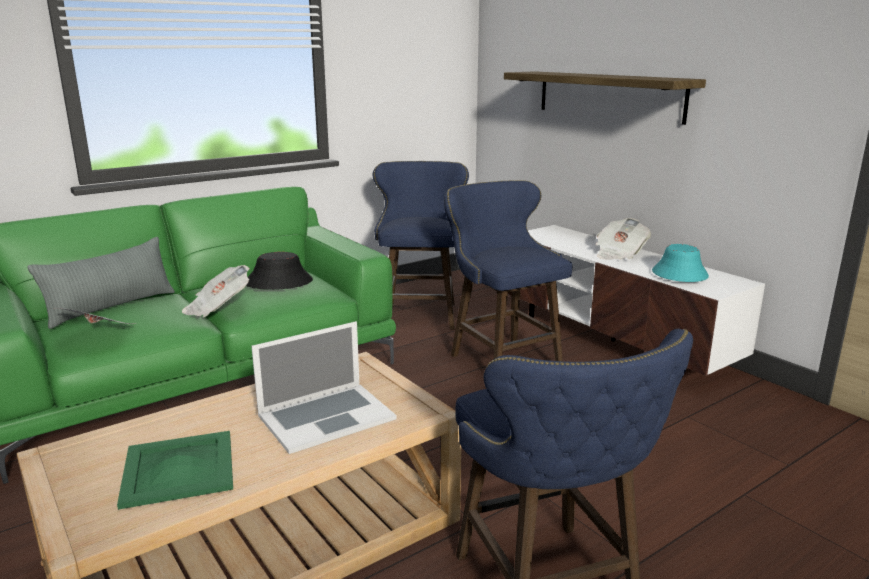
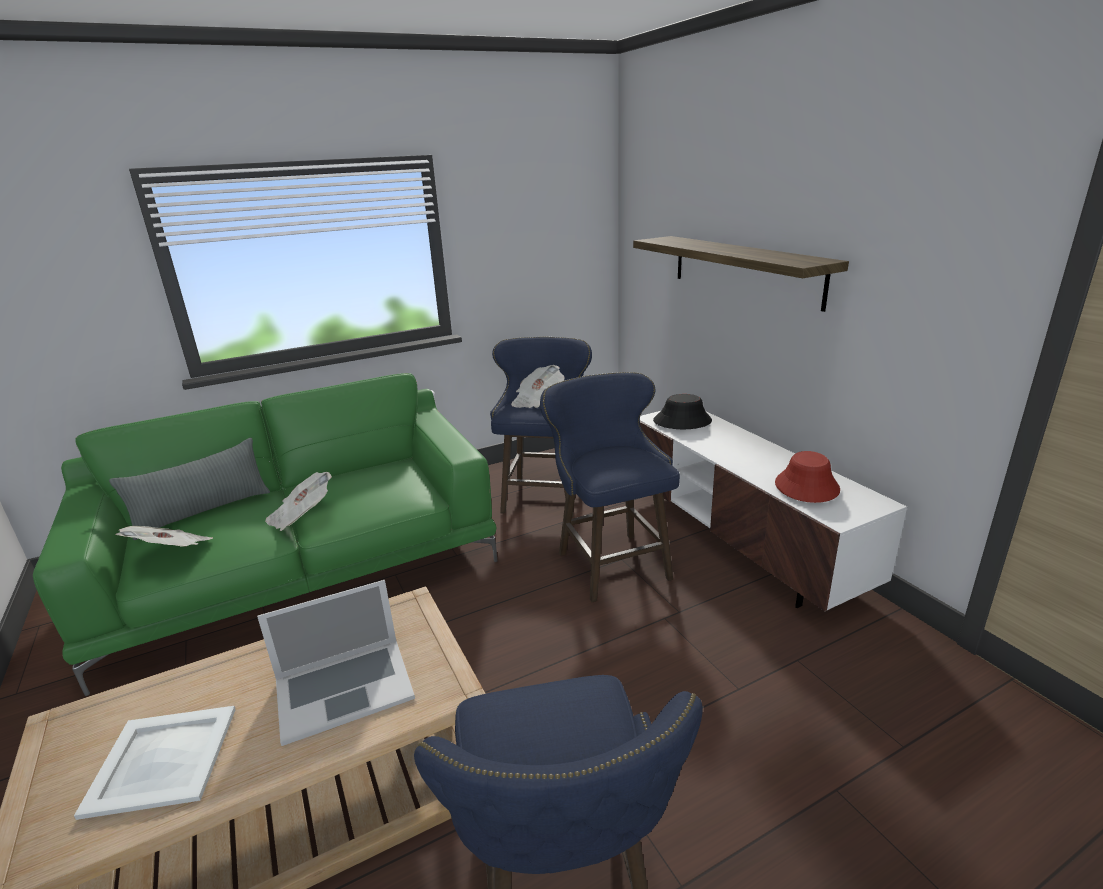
camera: 10 degrees right, 5 degrees up
(177, 469) = (161, 760): green tray -> white tray
(278, 282) = (373, 482): black hat -> black hat (682, 421)
(619, 254) = (746, 451): newspaper -> newspaper (537, 401)
(679, 274) = (806, 486): turquoise hat -> red hat

